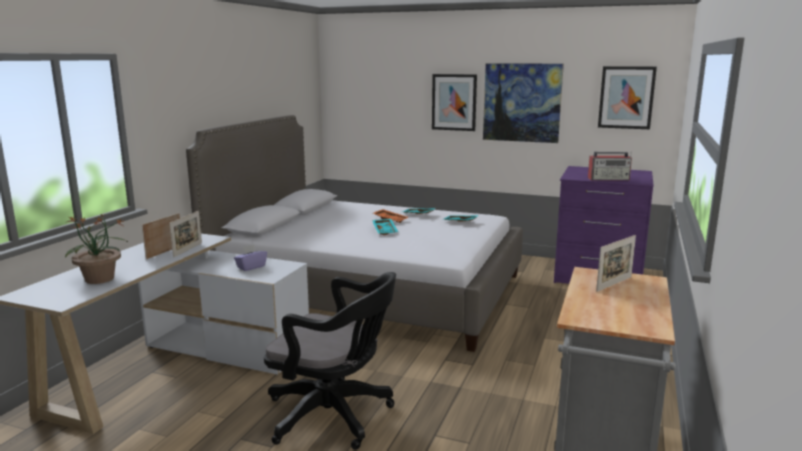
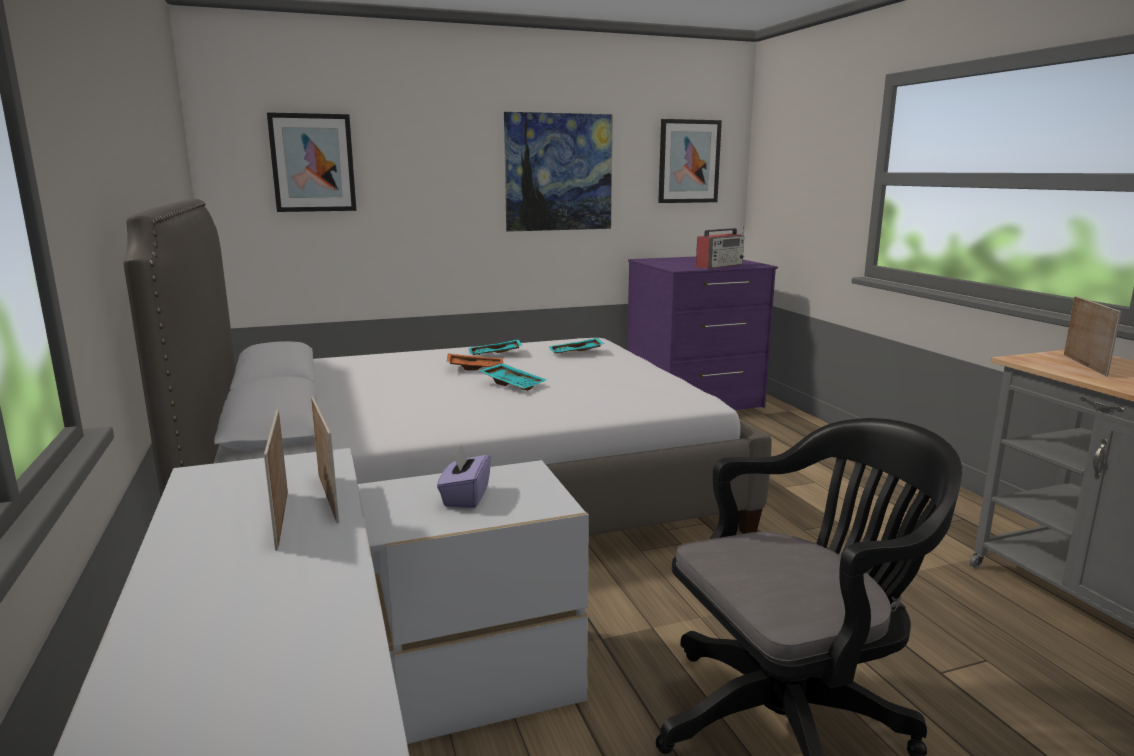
camera: 40 degrees left, 0 degrees up
(100, 279) = (281, 648): potted plant -> none
(454, 102) = (457, 174): picture -> picture (313, 163)

